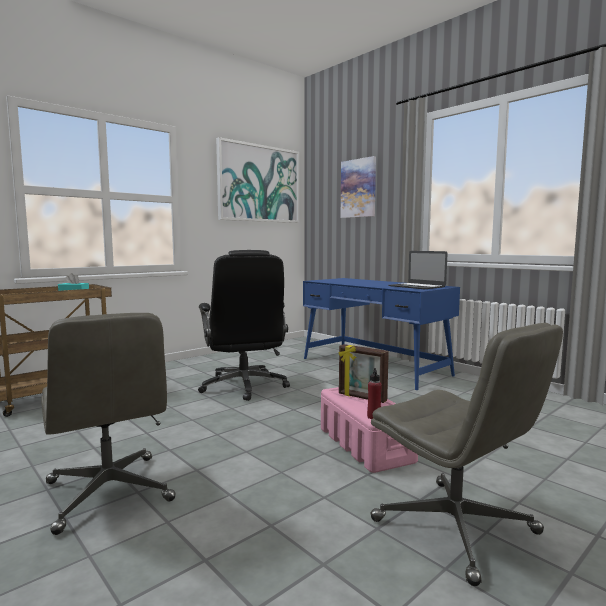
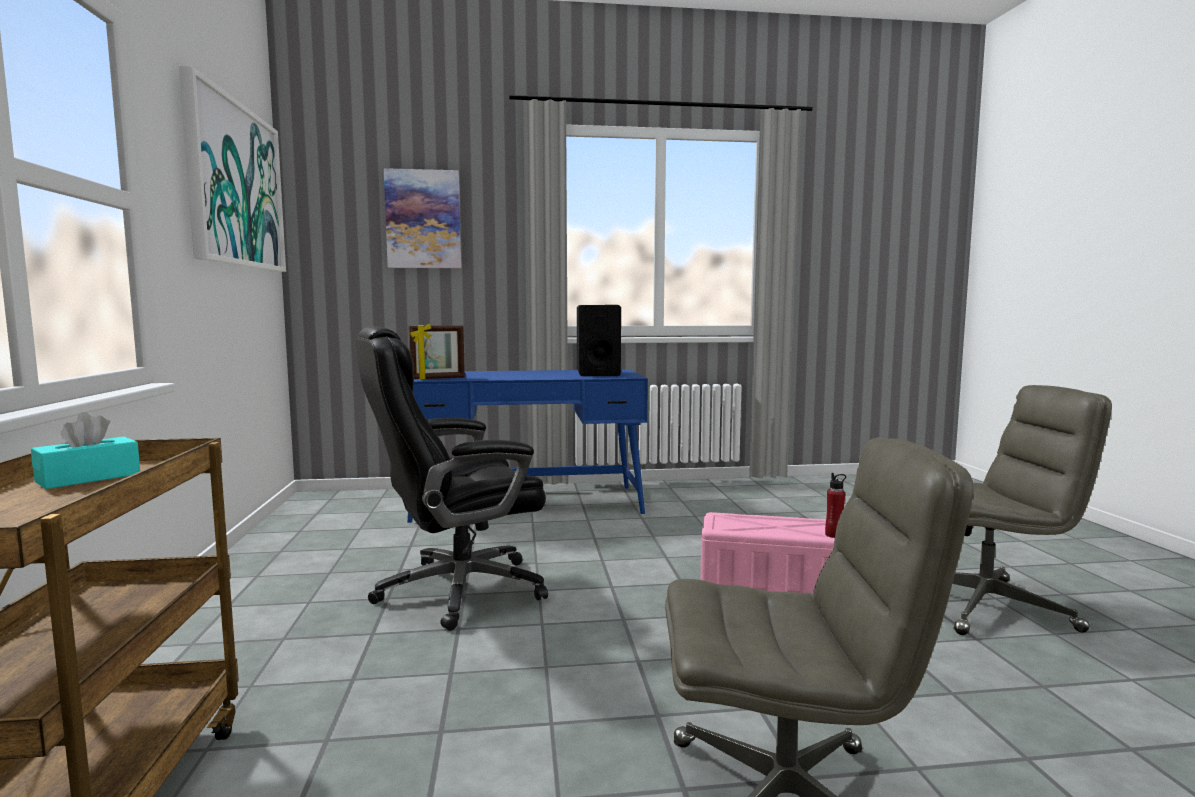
camera: 55 degrees left, 0 degrees up
(244, 386) = (457, 590): black office chair -> black office chair turned 135 degrees clockwise
(362, 398) = (762, 523): picture frame -> picture frame (437, 379)
(416, 286) = (597, 373): laptop -> black speaker

